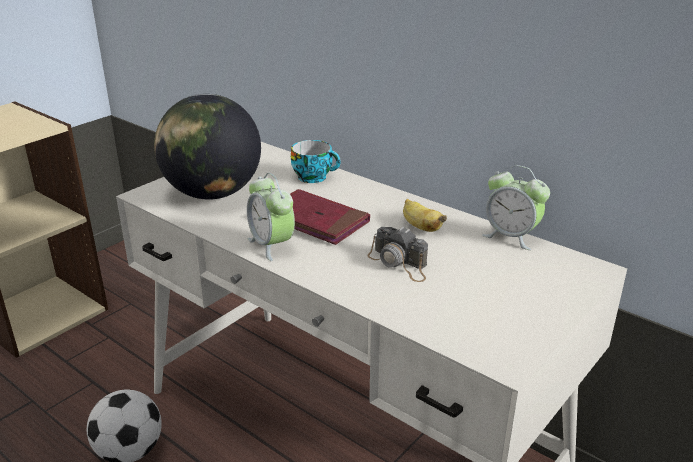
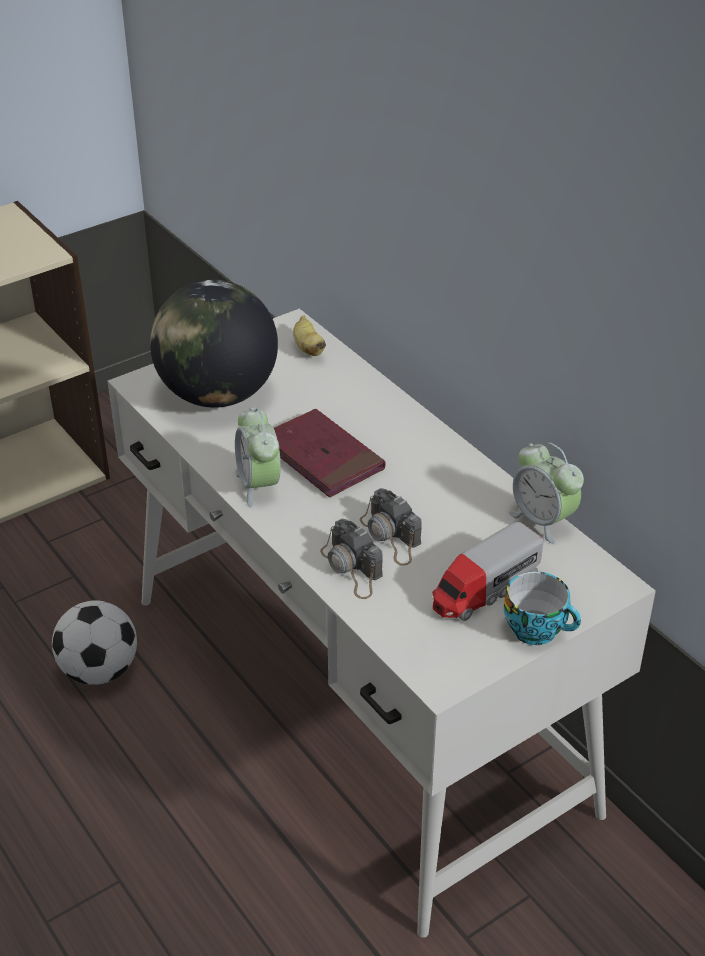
camera: 15 degrees right, 10 degrees up
(314, 177) = (348, 386): cup -> cup (538, 629)
(379, 290) = (352, 568): none -> camera
(420, 227) = (441, 487): banana -> banana (308, 348)
(496, 287) = (484, 589): none -> toy truck

